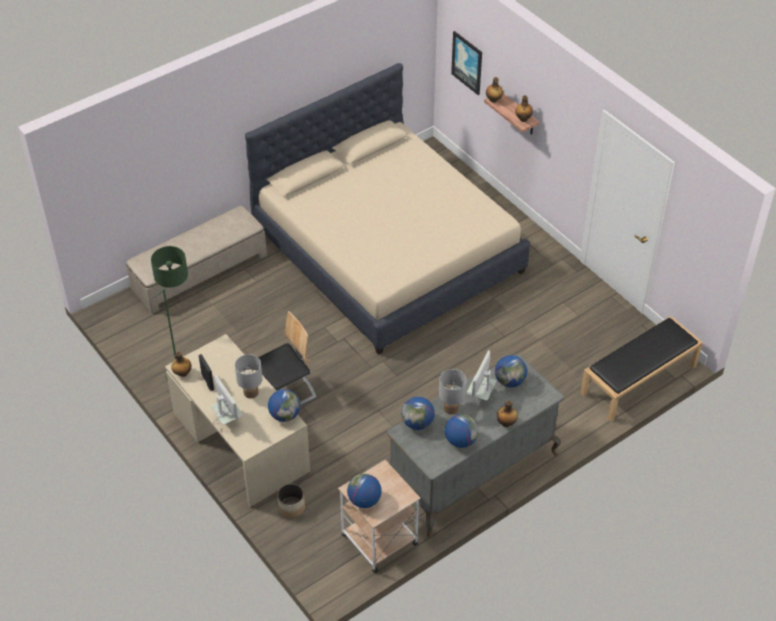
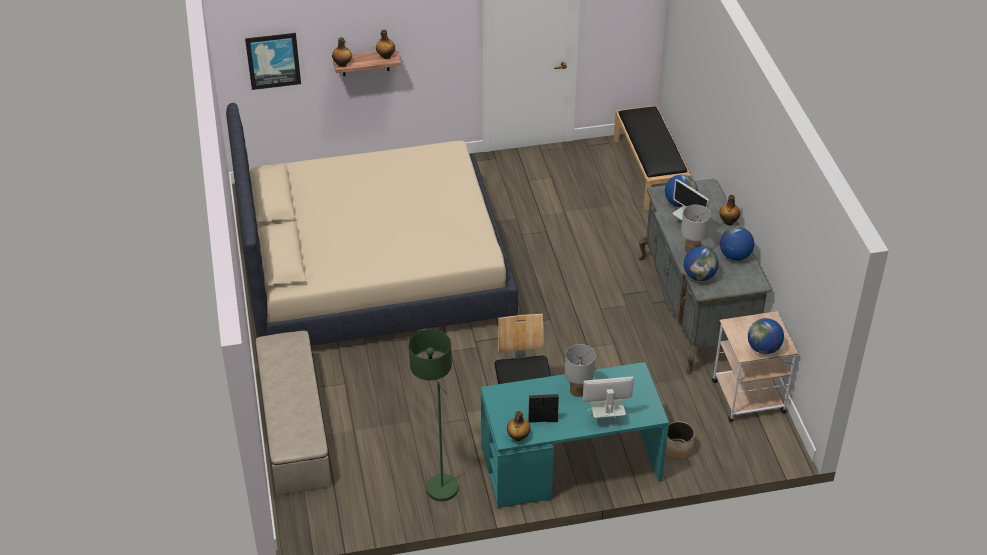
camera: 65 degrees left, 5 degrees down
(240, 442) = (570, 464): beige desk -> turquoise desk
(285, 415) = (623, 374): globe -> none

